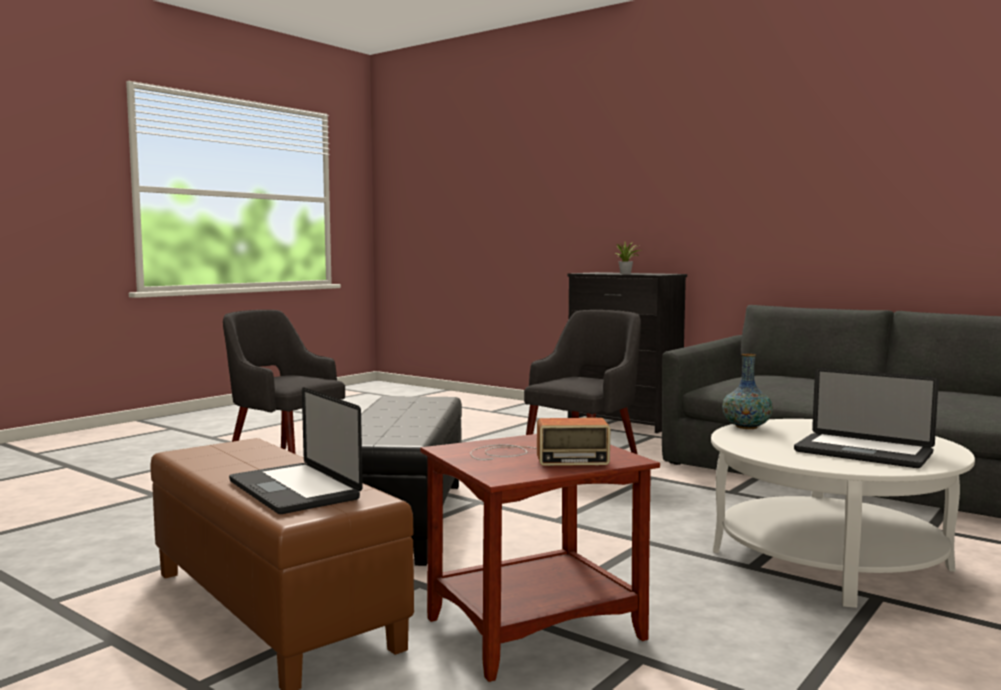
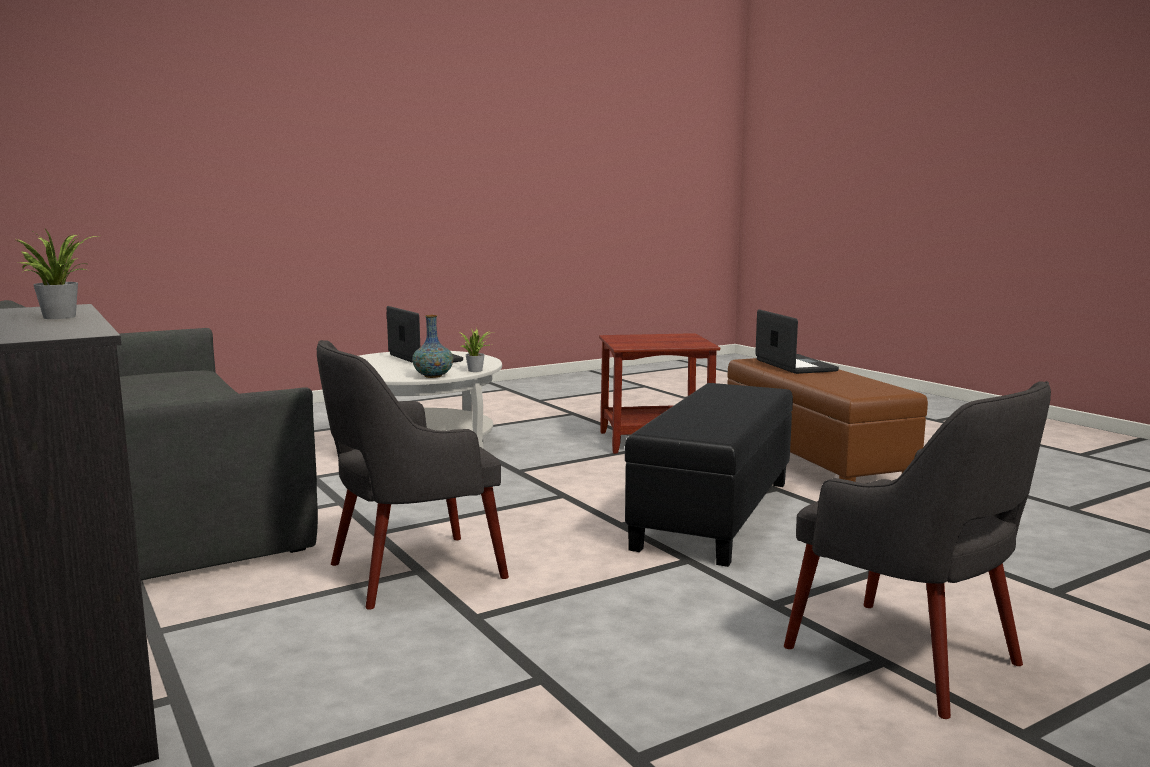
camera: 160 degrees left, 5 degrees up
(534, 456) = (659, 339): radio -> none
(727, 438) = (477, 370): none -> potted plant

